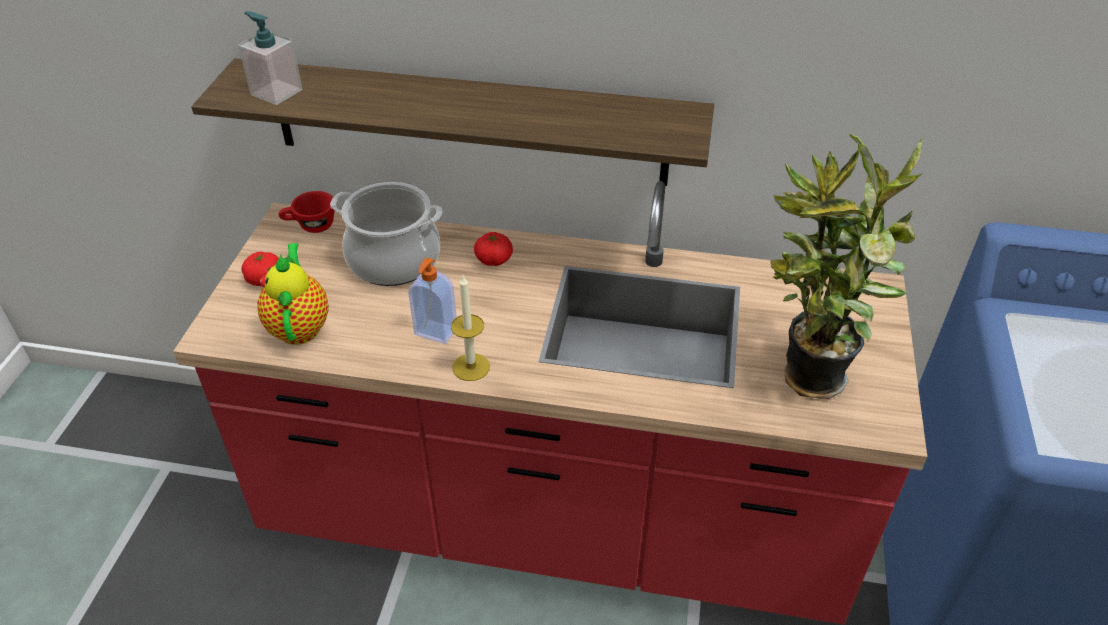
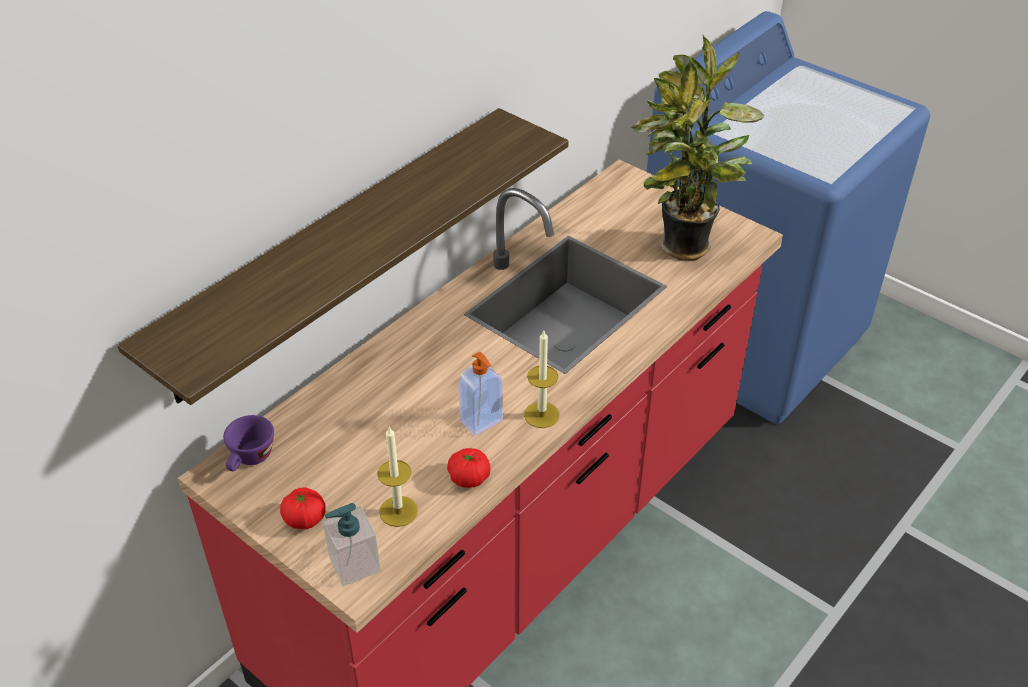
camera: 60 degrees left, 0 degrees up
(276, 92) = (227, 331): soap dispenser -> soap dispenser (354, 564)
(299, 326) = (398, 511): teapot -> candle
(310, 226) = (250, 459): red cup -> purple cup
(393, 260) = (360, 416): cooking pot -> none
(494, 259) = (418, 352): tomato -> tomato (469, 478)

